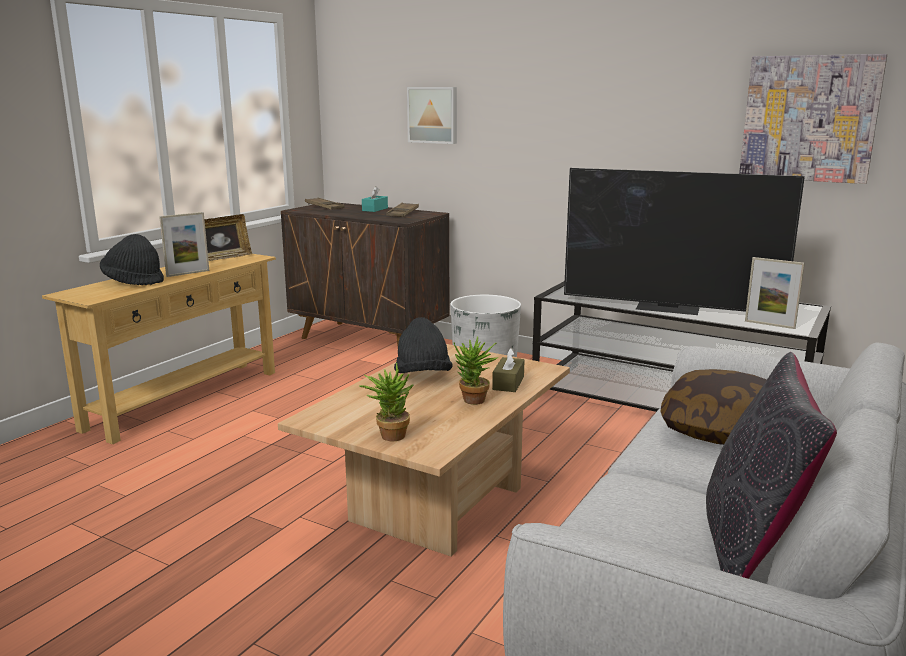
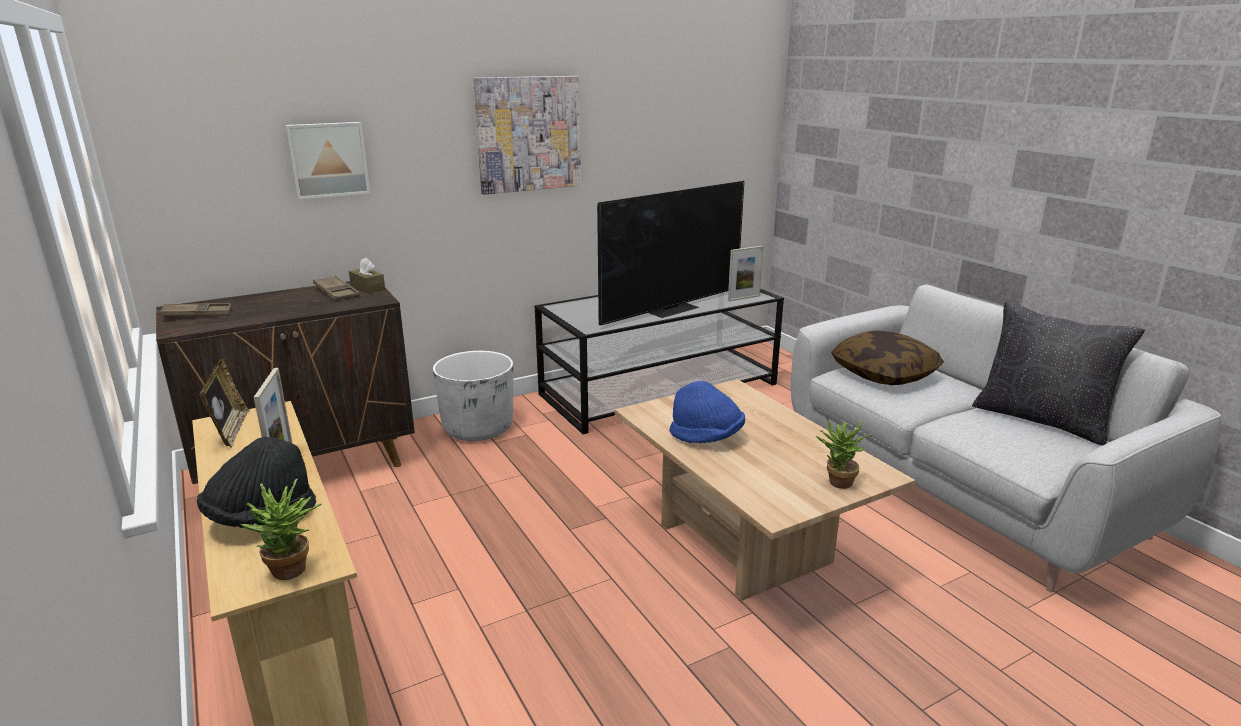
camera: 60 degrees left, 5 degrees up
(375, 209) = (279, 298): turquoise tissue box -> none
(422, 376) = (707, 437): black hat -> blue hat
(473, 402) = (787, 433): potted plant -> potted plant (292, 573)
(508, 383) = (755, 409): brown tissue box -> brown tissue box (367, 287)
(809, 119) = (698, 133): picture -> picture (528, 134)

